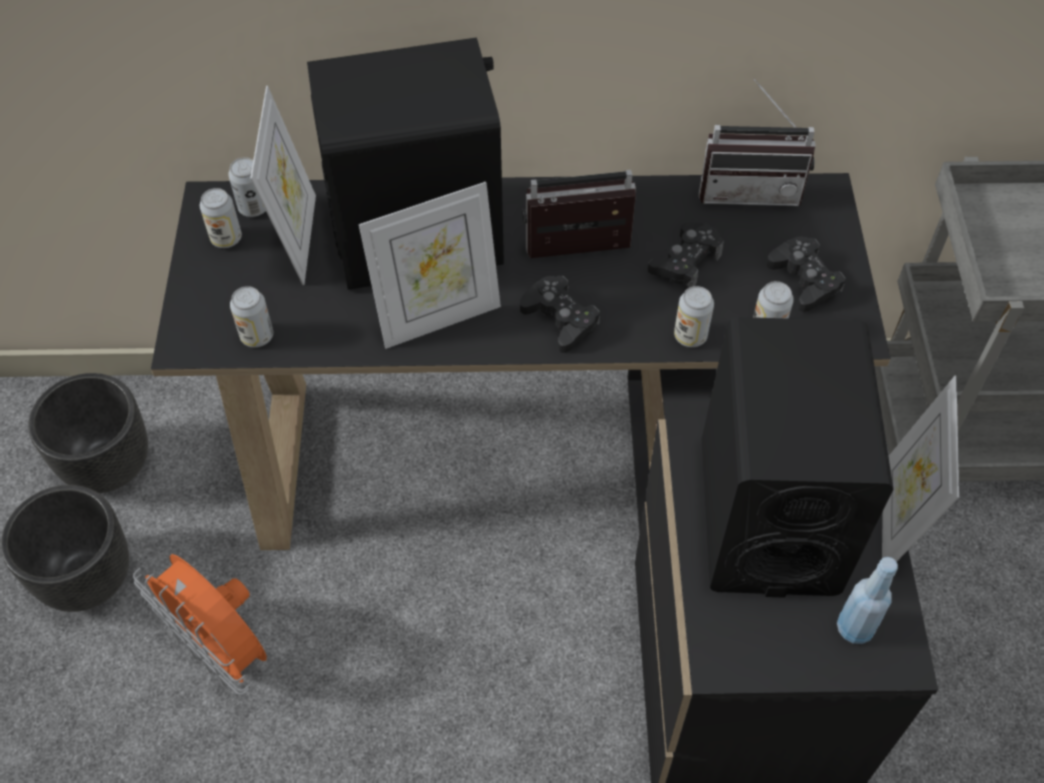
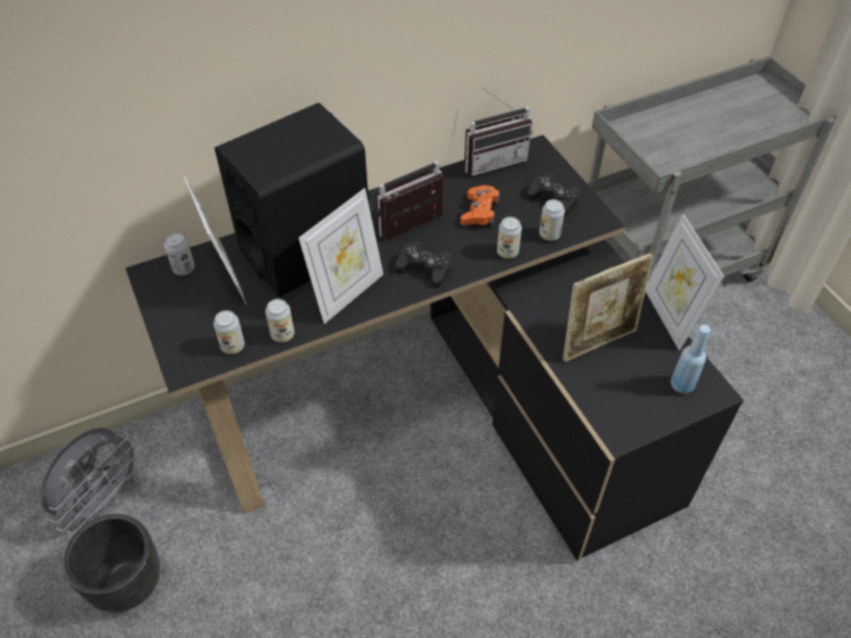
camera: 25 degrees left, 5 degrees down
(109, 464) = (105, 501): black planter -> grey fan
(223, 650) = (252, 589): orange fan -> none
(226, 238) = (175, 293): can -> can (282, 334)
(685, 261) = (480, 212): black game controller -> orange game controller
(767, 515) = (598, 342): black speaker -> picture frame

